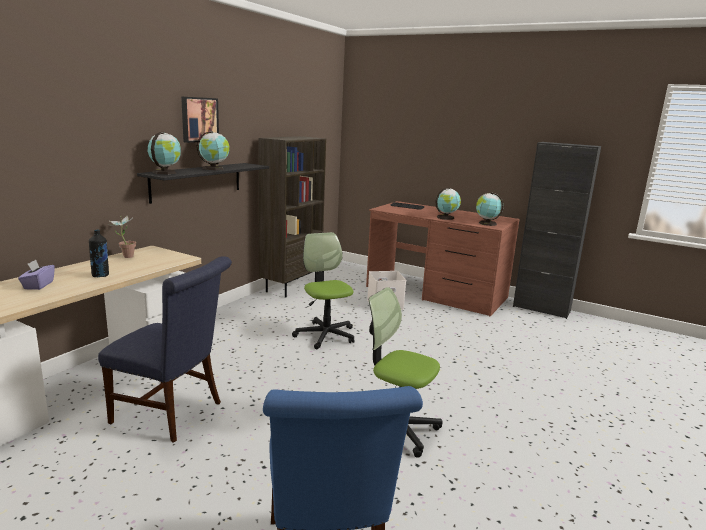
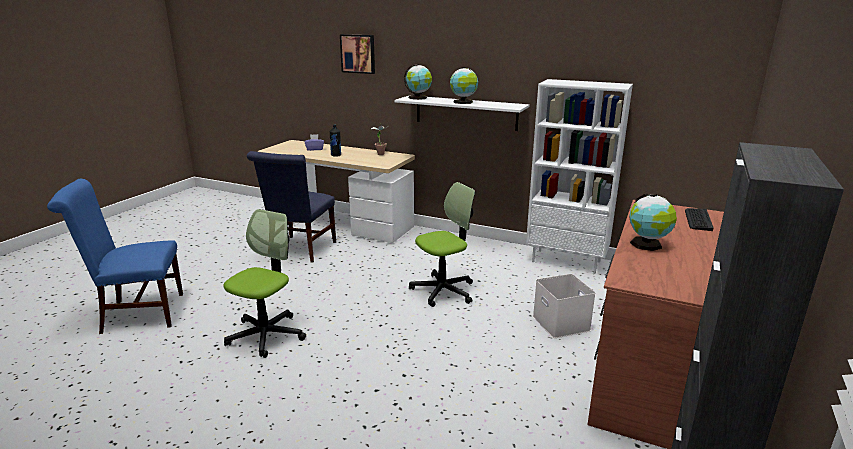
camera: 85 degrees right, 5 degrees up
(197, 181) = (466, 112): black shelf -> white shelf
(199, 119) = (472, 55): picture -> picture (358, 53)
(291, 287) = (566, 261): brown bookcase -> white bookcase
(486, 223) = (645, 275): globe -> none

